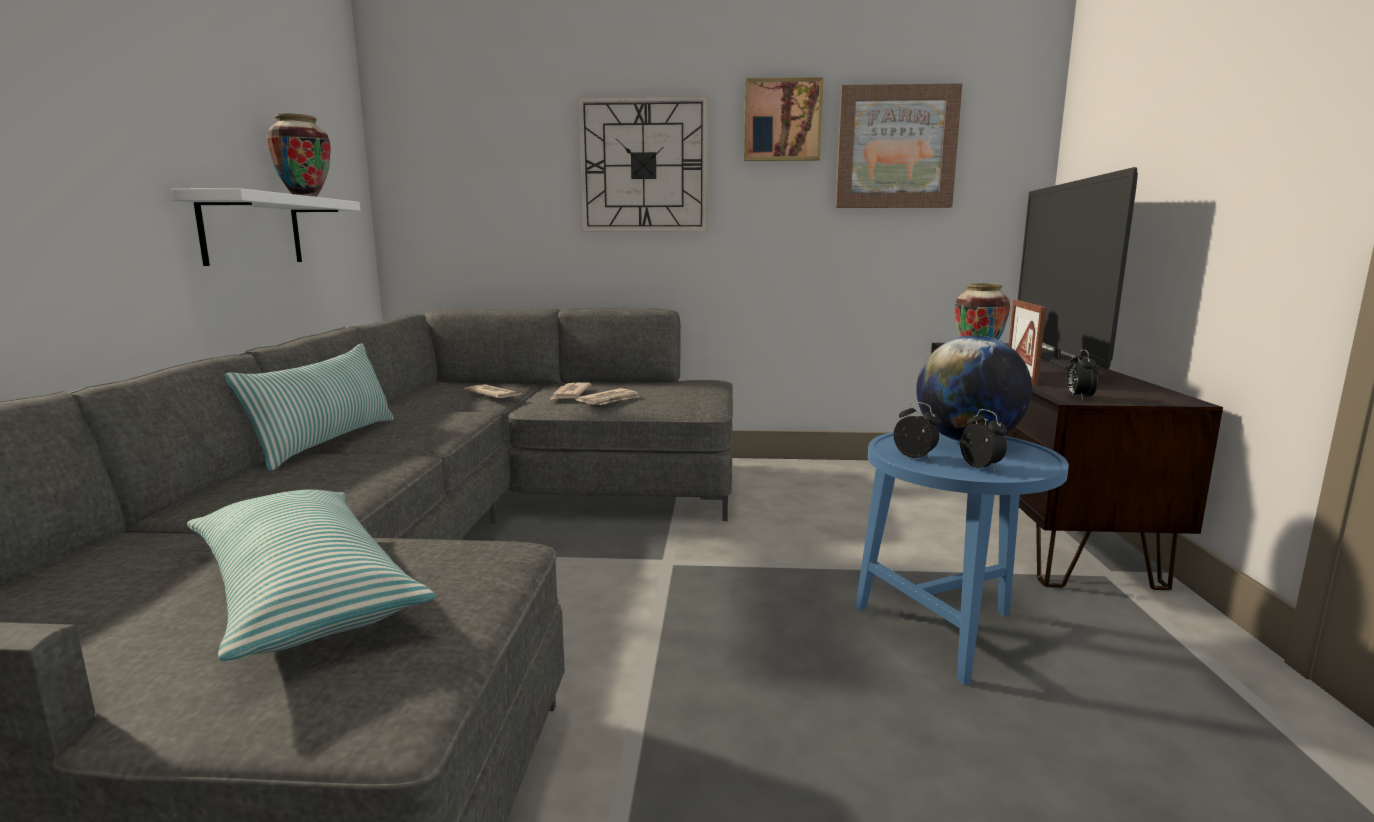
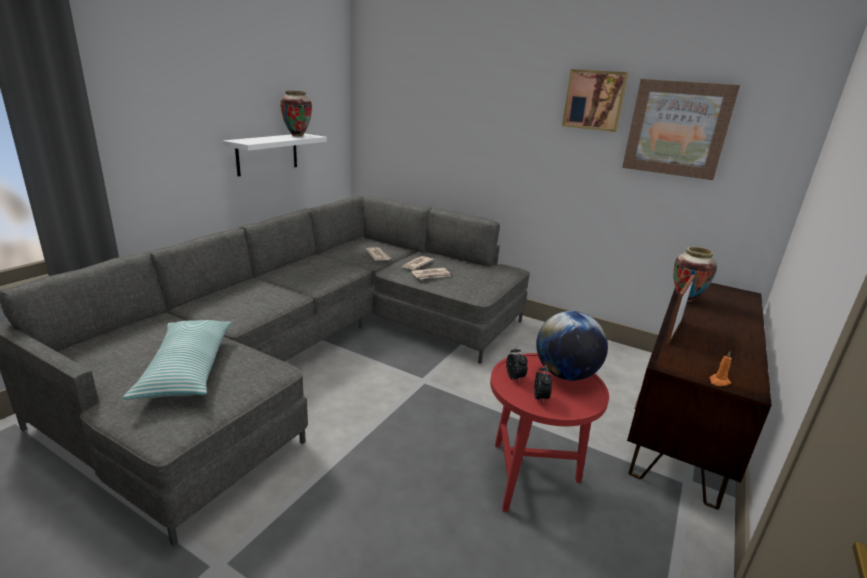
camera: 25 degrees right, 10 degrees up
(327, 442) = (272, 276): pillow -> none
(643, 166) = (498, 121): wall clock -> none
(947, 630) = (531, 477): blue side table -> red side table
(1055, 359) = (740, 318): television -> none
(1078, 397) = (674, 364): alarm clock -> none
(1144, 401) = (719, 381): none -> orange candle

